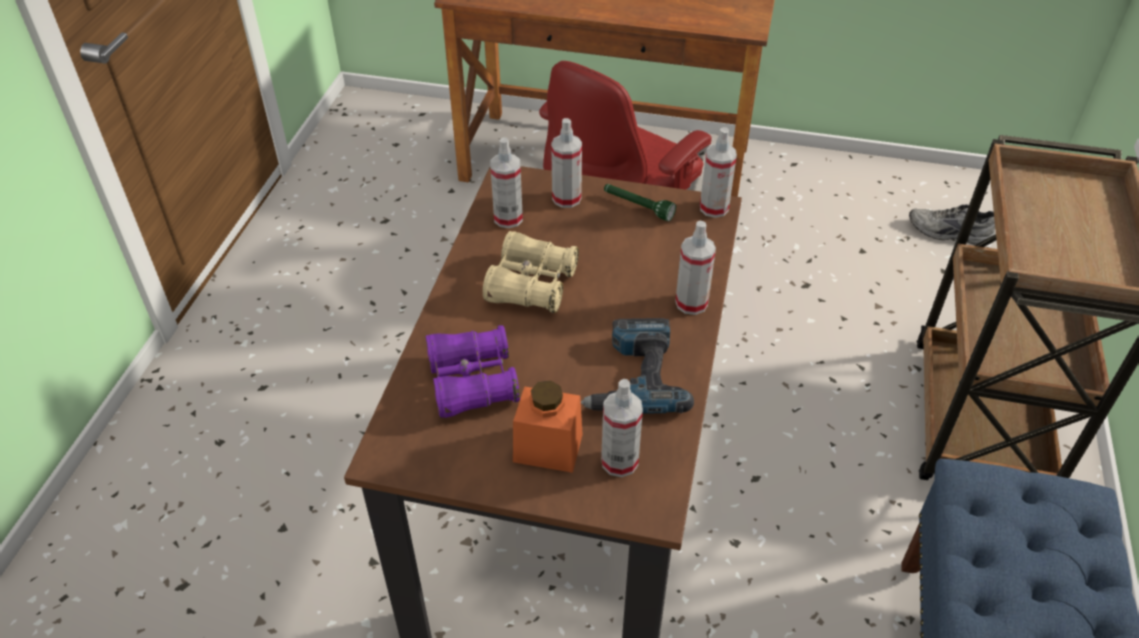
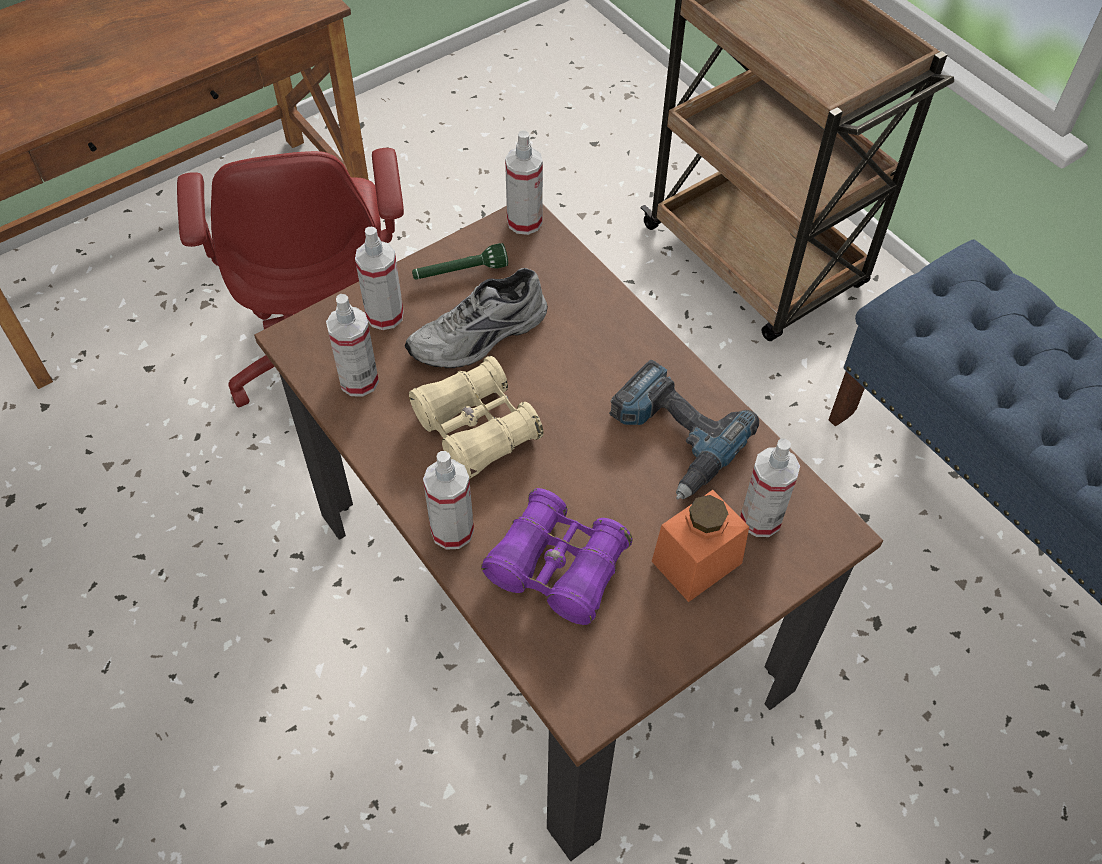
camera: 50 degrees left, 10 degrees up
(691, 303) = (626, 329): spray bottle -> spray bottle (452, 531)
(949, 233) = (560, 104): grey shoe -> grey shoe (480, 337)

